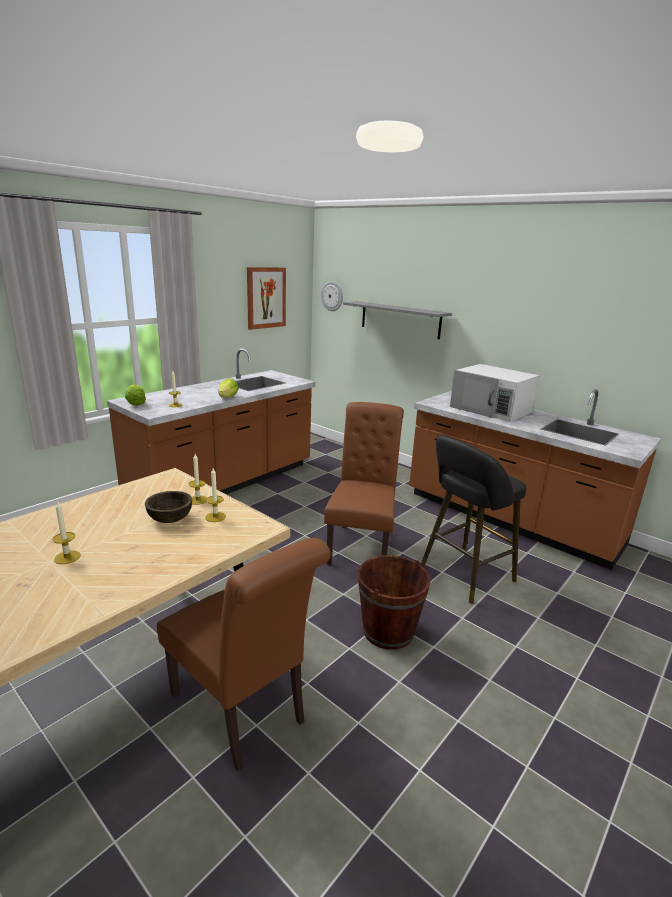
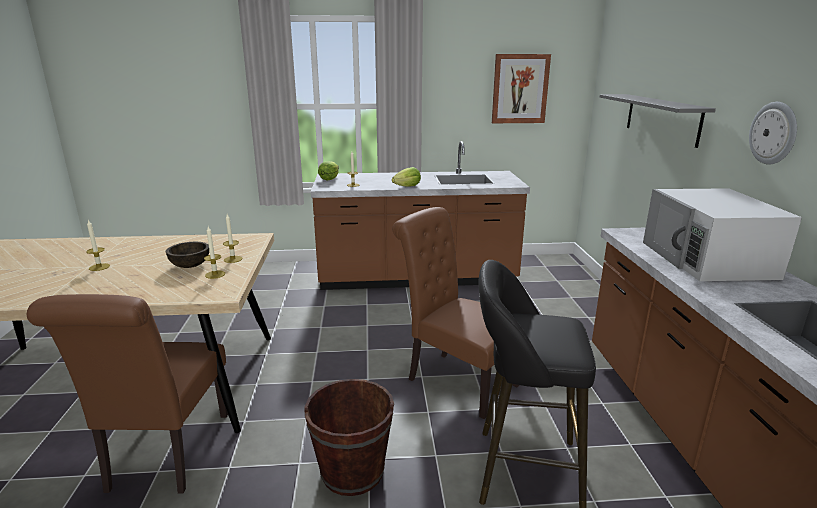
camera: 45 degrees right, 0 degrees up
(332, 296) = (608, 88): wall clock -> wall clock (774, 133)
(361, 544) = (456, 380): brown chair -> brown chair turned 105 degrees counterclockwise

